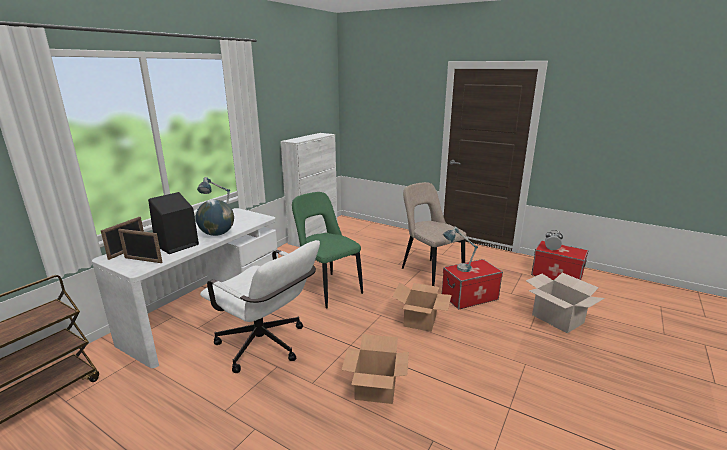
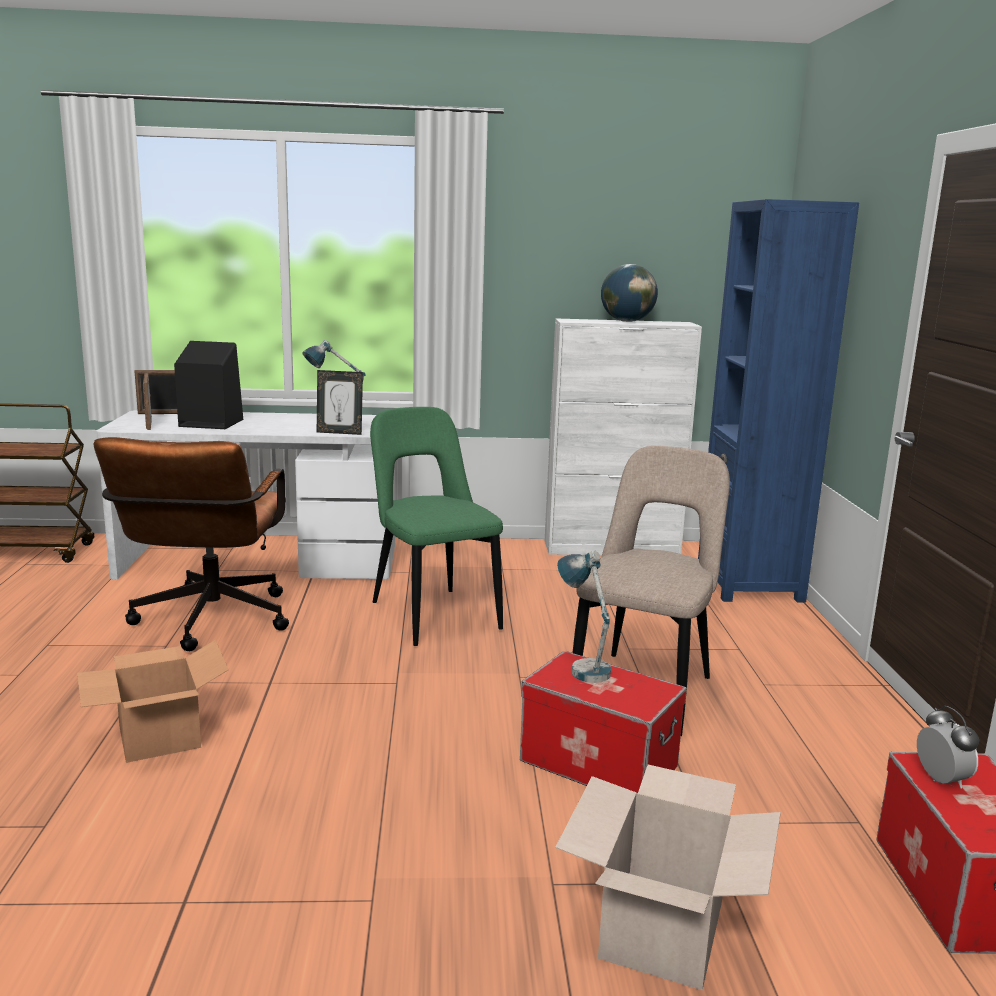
camera: 55 degrees right, 5 degrees down
(217, 234) = (272, 428): globe -> globe (626, 321)
(253, 223) = (340, 432): none -> picture frame
(267, 347) = (208, 624): white office chair -> brown office chair
(327, 288) = (432, 614): green chair -> green chair turned 45 degrees counterclockwise
(373, 228) = (749, 583): none -> blue bookcase
(420, 320) = (421, 726): cardboard box -> none

